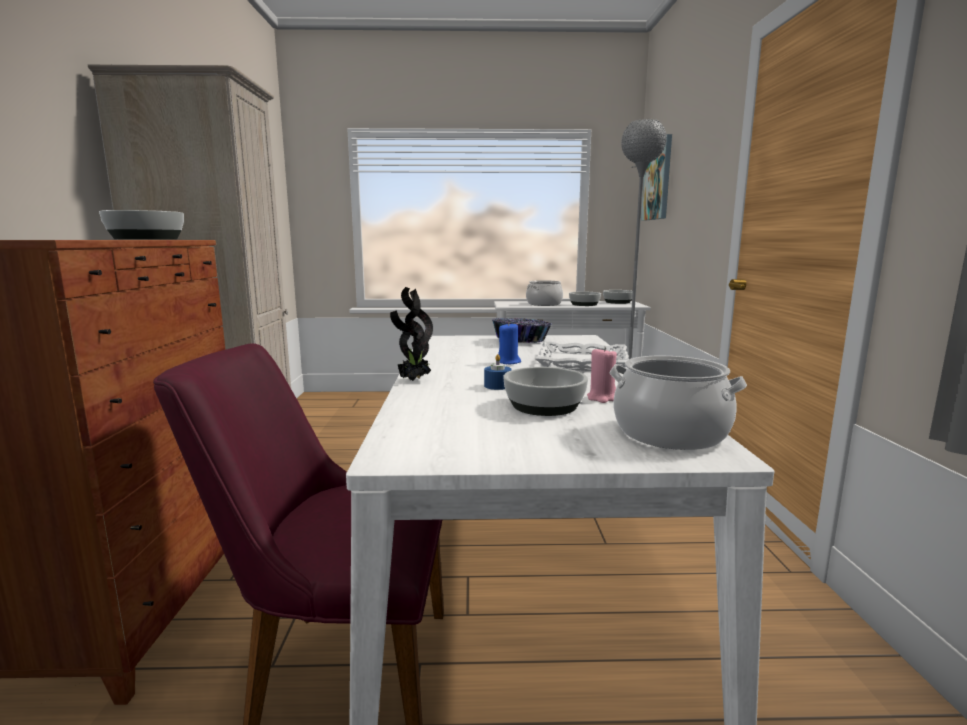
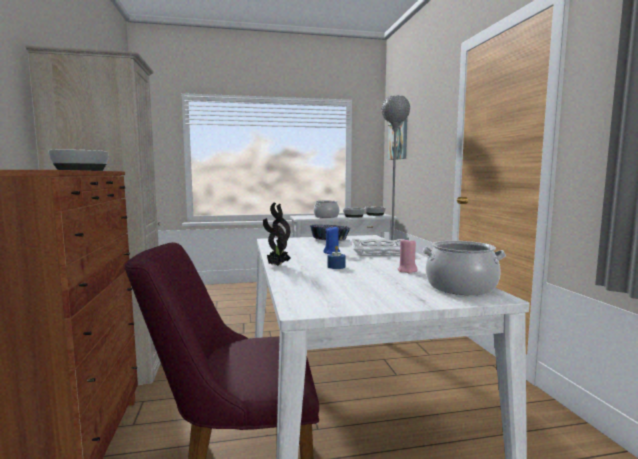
camera: 10 degrees left, 5 degrees down
(544, 405) = (375, 276): bowl -> none

